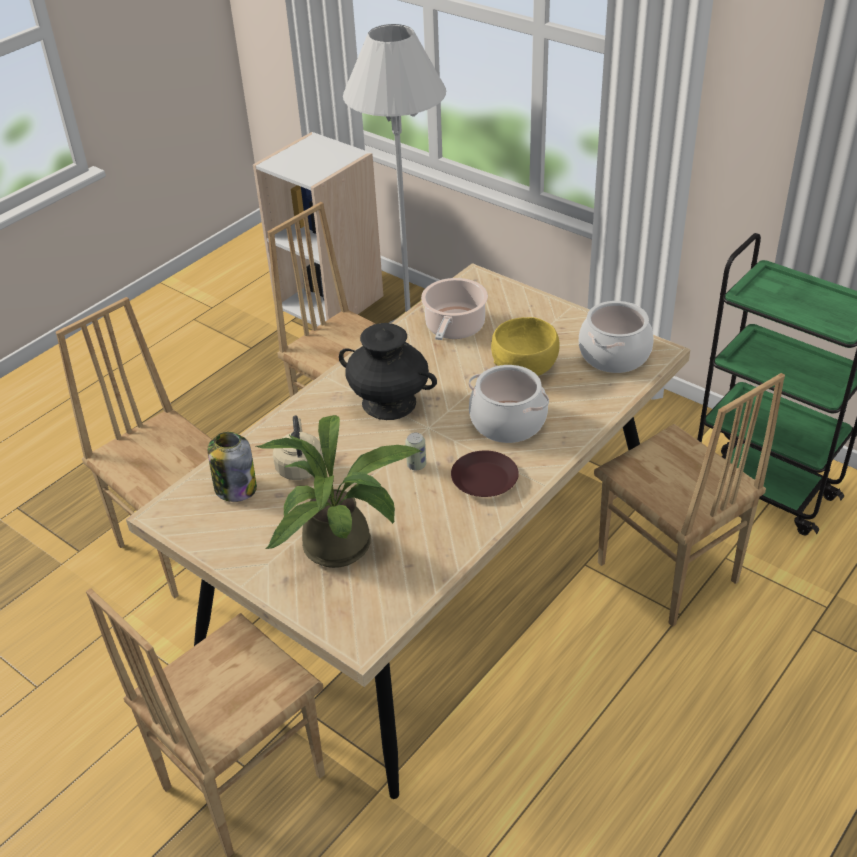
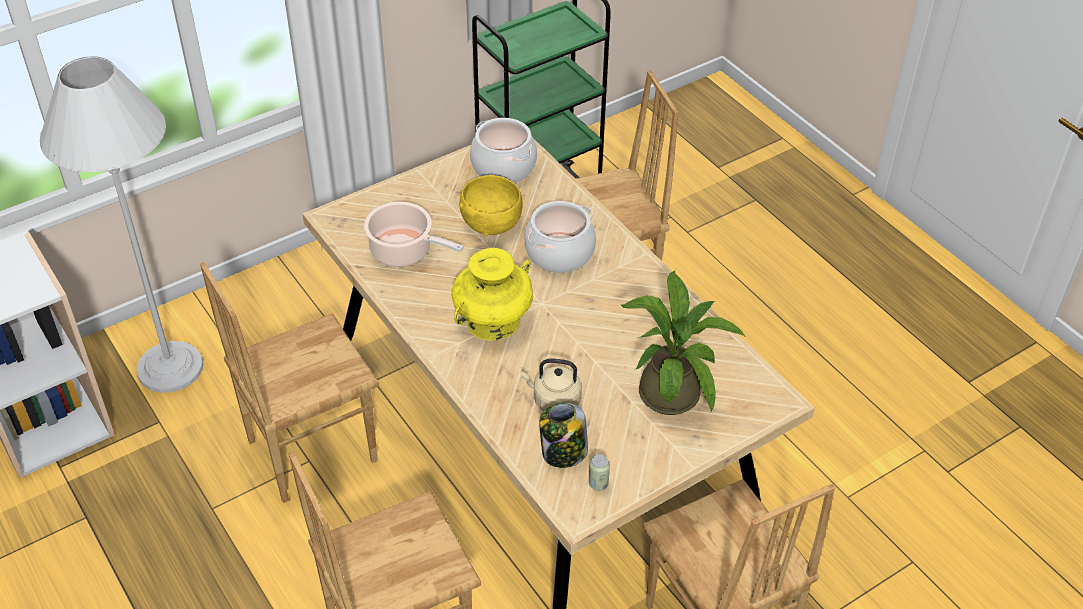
camera: 75 degrees left, 5 degrees up
(389, 403) = (493, 321): black vase -> yellow vase
(416, 465) = (588, 322): can -> can (598, 484)
(484, 480) = (626, 286): brown plate -> none

